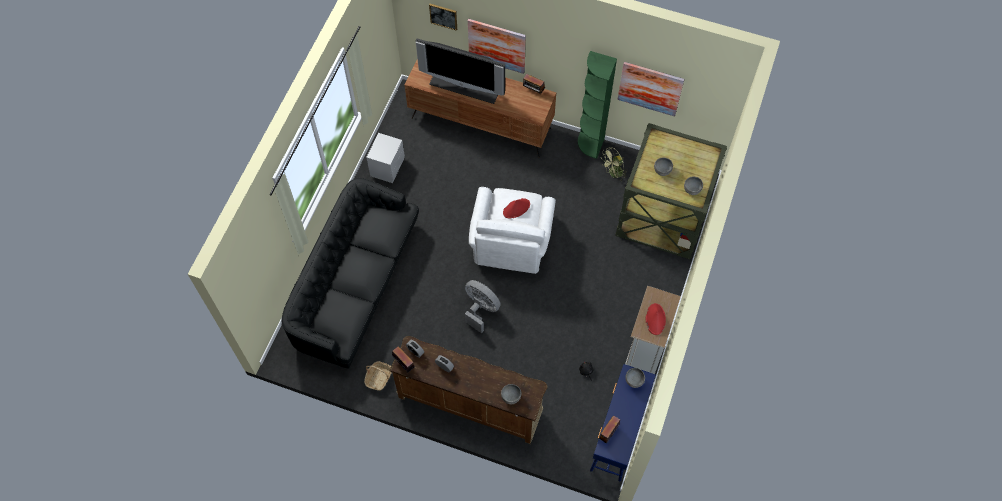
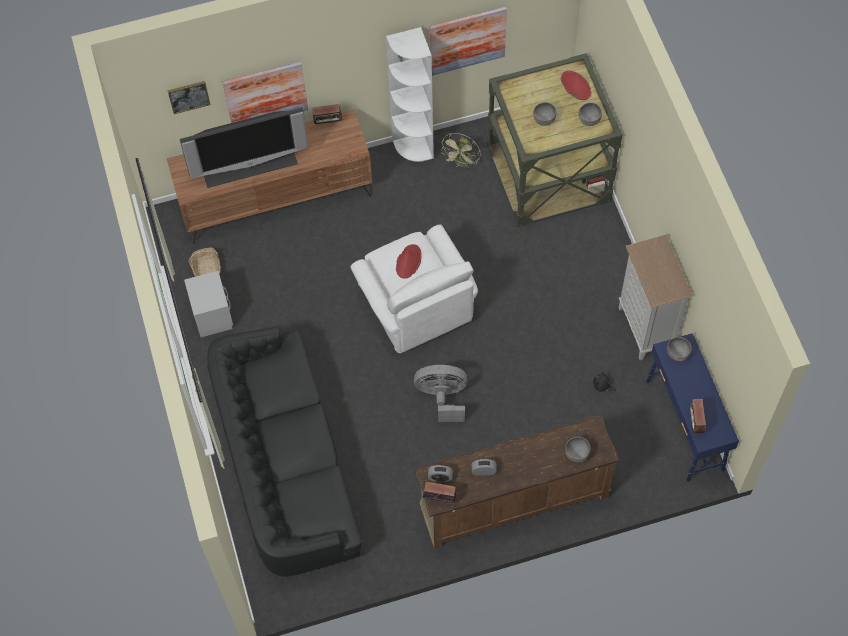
camera: 35 degrees left, 0 degrees up
(379, 378) = (395, 544): basket -> basket (206, 267)
(589, 146) = (414, 150): green bookcase -> white bookcase
(655, 319) = (661, 274): red hat -> red hat (575, 85)

